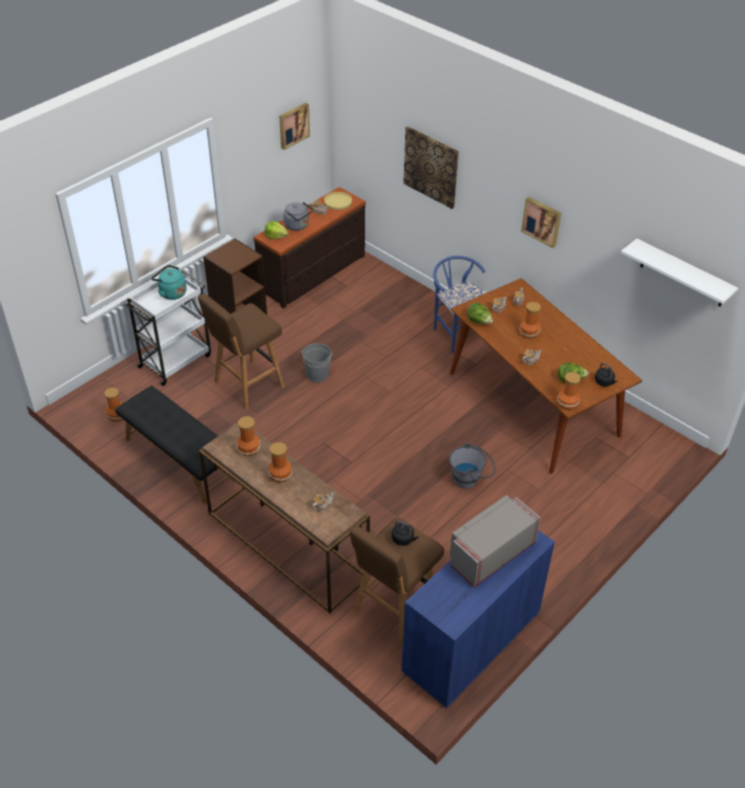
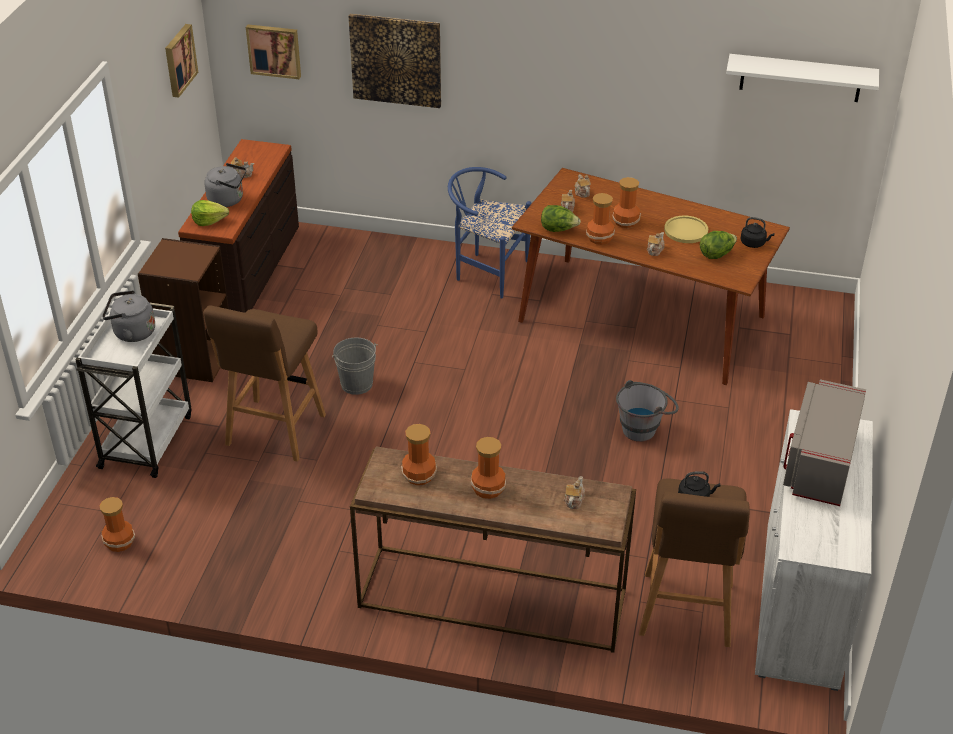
camera: 30 degrees left, 5 degrees down
(171, 293) = (131, 333): turquoise kettle -> grey kettle
(179, 460) = (259, 560): black bench -> none
(338, 201) = (256, 156): yellow plate -> yellow plate (686, 230)
(471, 642) = (800, 604): blue cabinet -> white cabinet
(542, 221) = (584, 78): picture -> picture (274, 50)
(567, 404) = (736, 280): vase -> vase (600, 238)

